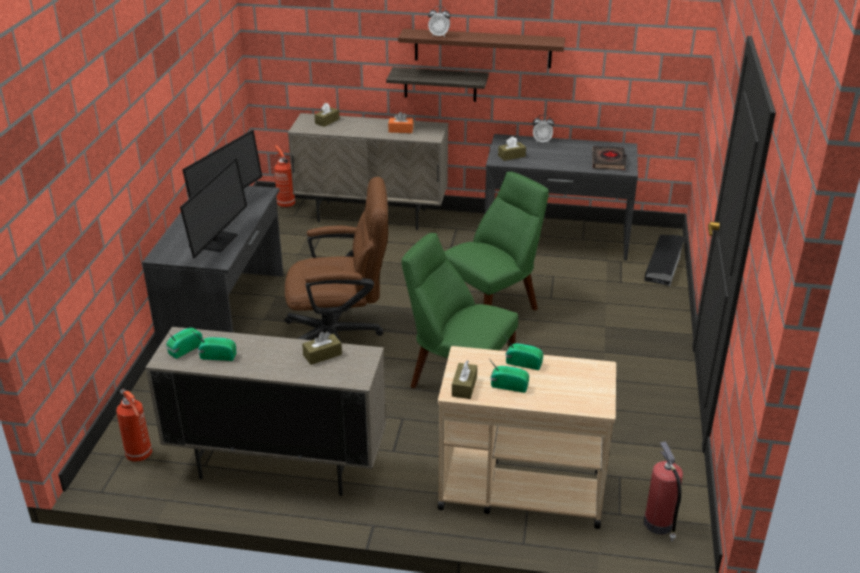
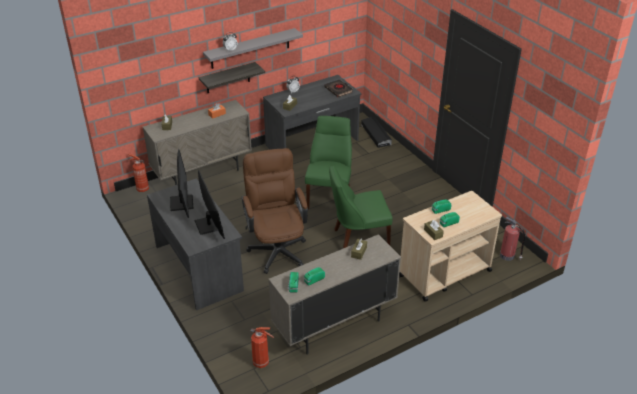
camera: 40 degrees left, 5 degrees up
(341, 336) = (277, 247): brown office chair -> brown office chair turned 60 degrees counterclockwise
(482, 48) = (250, 48): brown shelf -> grey shelf

